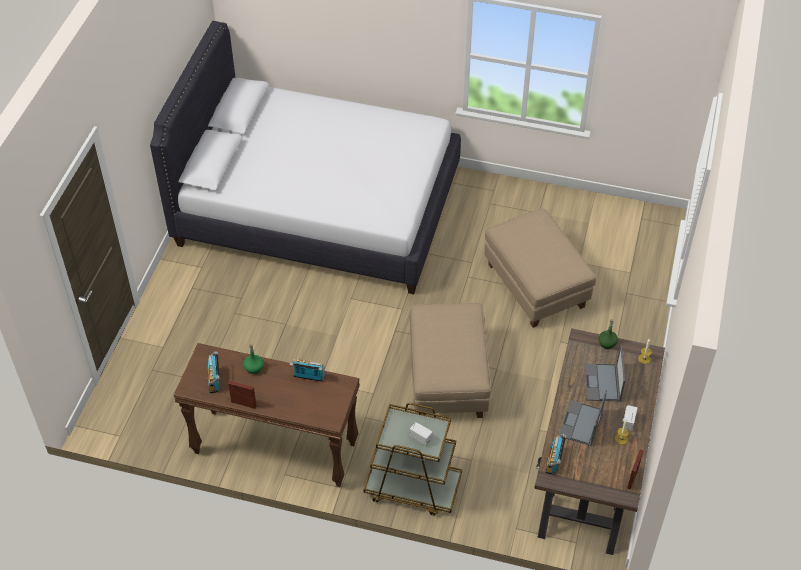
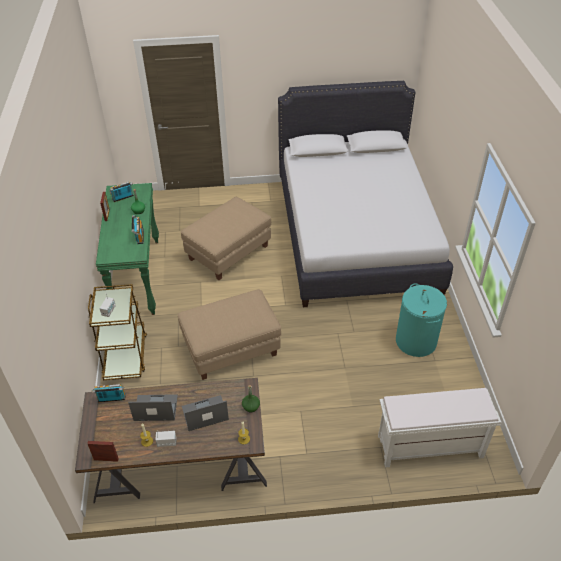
camera: 70 degrees right, 5 degrees down
(274, 449) = (137, 277): brown console table -> green console table
(508, 217) = (416, 341): none -> turquoise laundry basket
(535, 285) = (352, 378): beige ottoman -> beige ottoman (228, 252)
(639, 258) = (429, 447): none -> white bench

